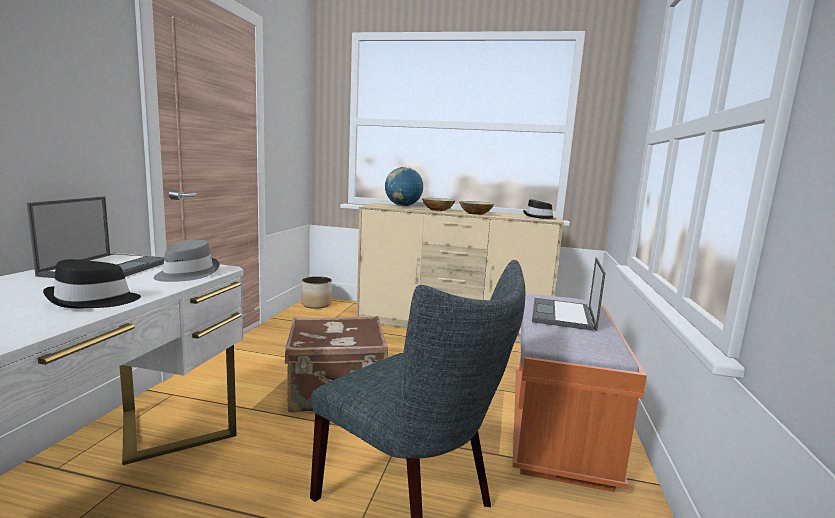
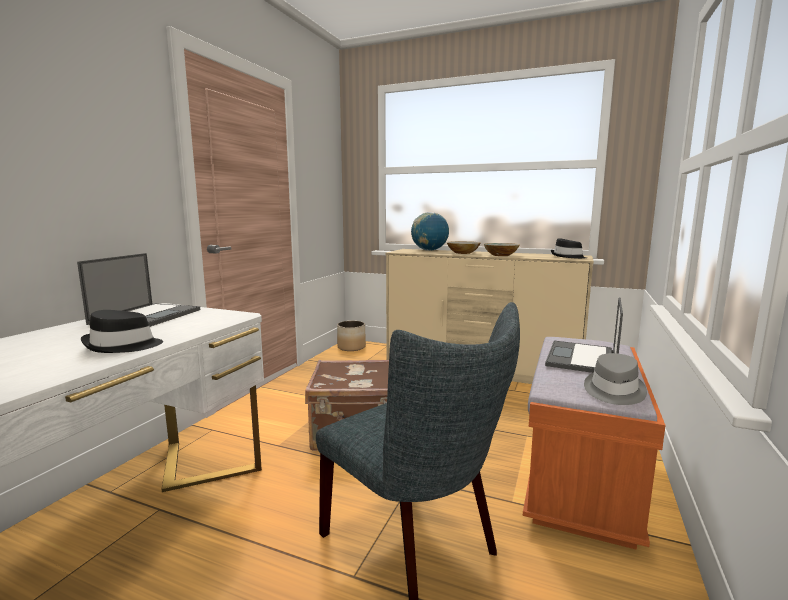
camera: 10 degrees right, 0 degrees up
(186, 274) = (209, 320): grey hat -> grey hat (613, 391)

